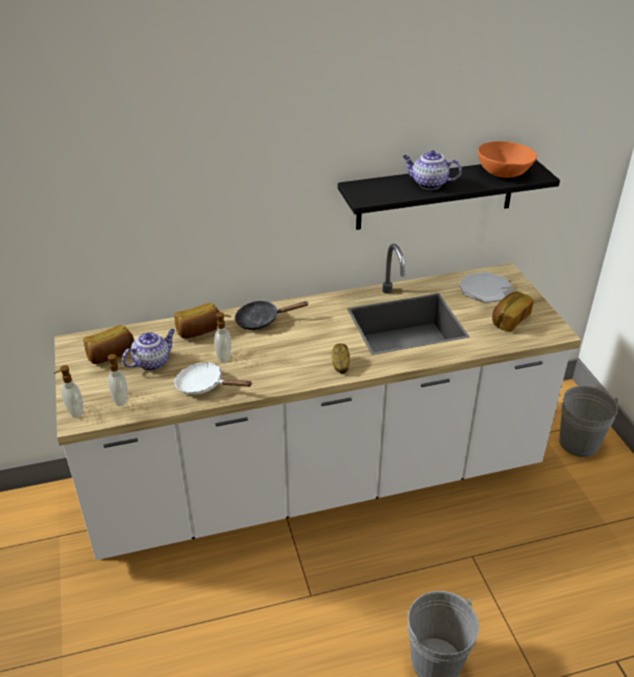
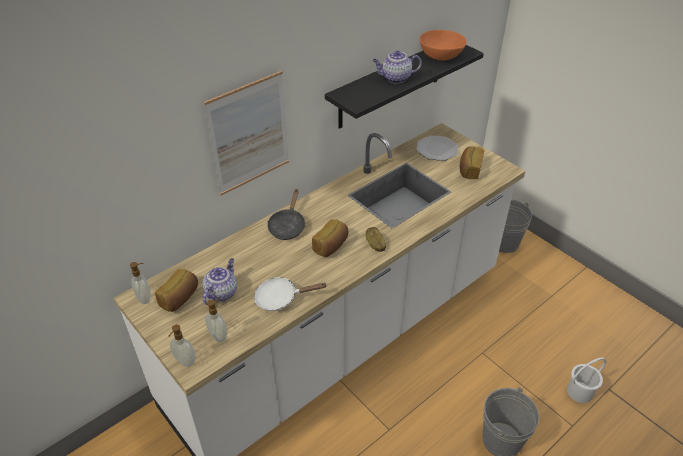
camera: 25 degrees left, 5 degrees up
(199, 331) = (242, 251): bread -> bread (331, 246)
(225, 356) = (279, 267): soap dispenser -> soap dispenser (145, 298)
(234, 204) = (249, 134): none -> picture
(262, 320) = (287, 226): black frying pan -> black frying pan turned 45 degrees counterclockwise
(573, 648) = (579, 391): none -> white bucket

